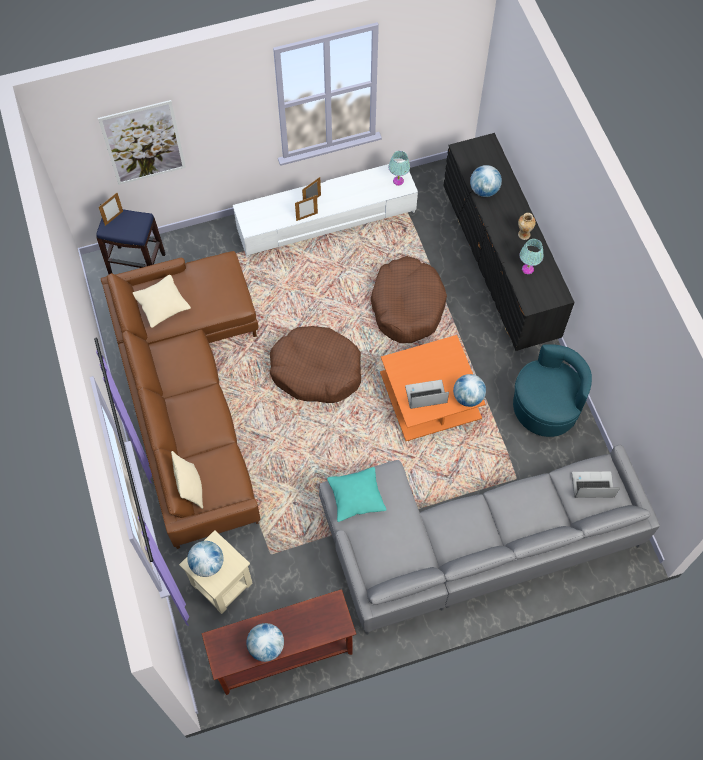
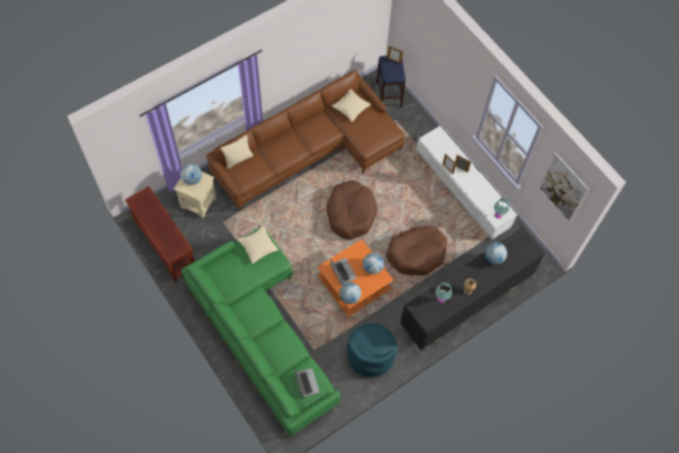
camera: 70 degrees right, 0 degrees up
(143, 143) = (428, 46): picture -> picture (562, 188)
(266, 646) = (149, 219): globe -> globe (372, 267)
(356, 497) = (258, 247): turquoise pillow -> beige pillow
(471, 544) = (261, 332): grey sofa -> green sofa
(544, 408) = (370, 356): turquoise armchair -> turquoise armchair turned 60 degrees clockwise

